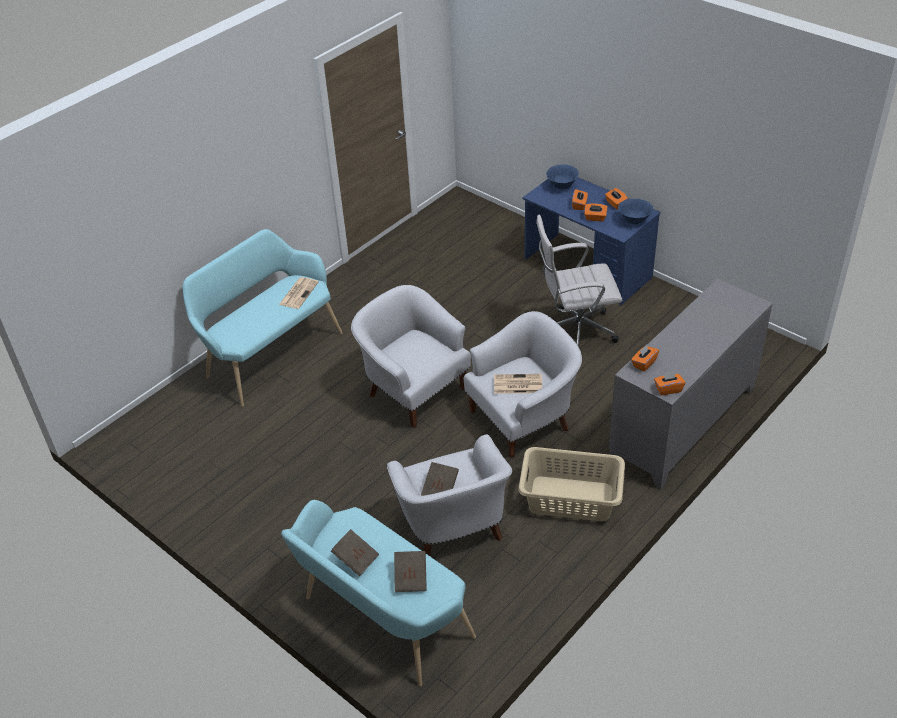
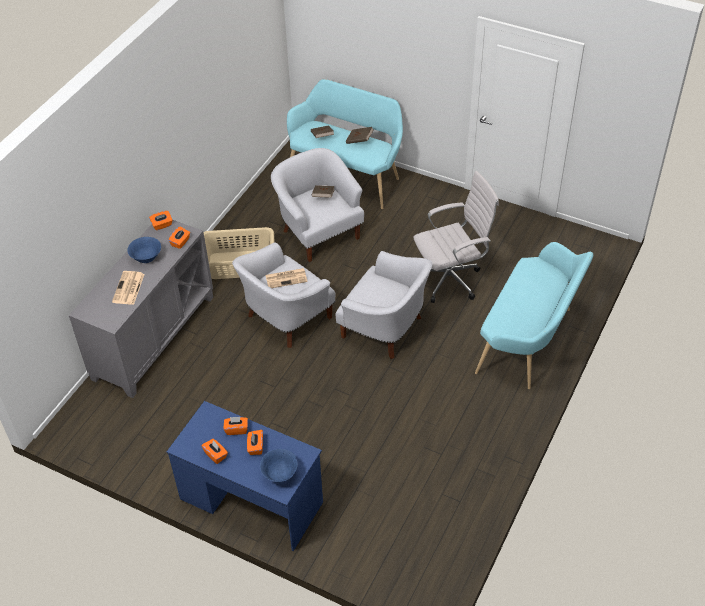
camera: 165 degrees right, 5 degrees up
(299, 293) = (507, 320): newspaper -> newspaper (128, 288)
(575, 332) = (254, 414): white office chair -> white office chair (451, 279)
(634, 221) = (194, 432): blue bowl -> blue bowl (147, 259)

